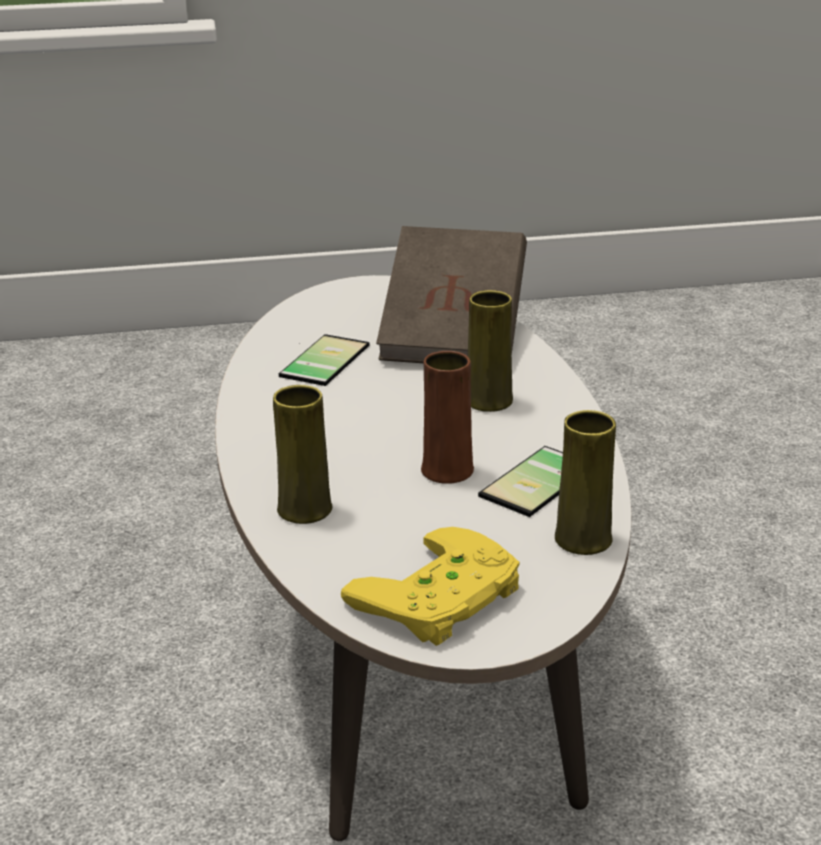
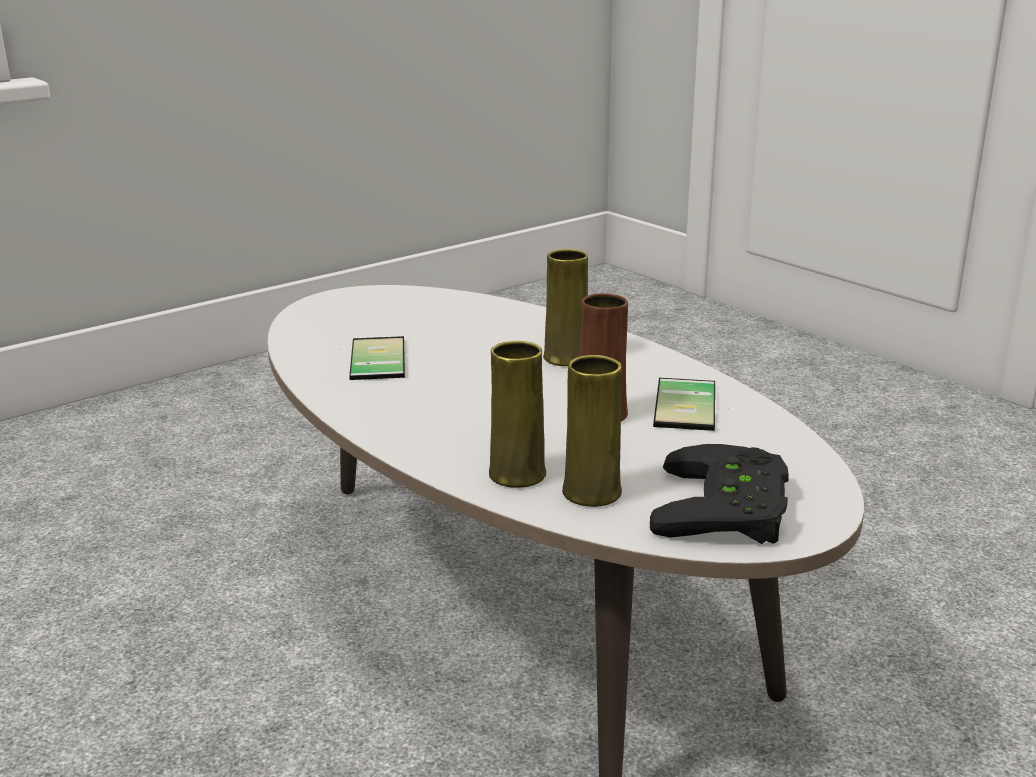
camera: 30 degrees left, 5 degrees down
(443, 600) = (732, 508): yellow game controller -> black game controller
(454, 336) = (471, 318): brown book -> none
(583, 539) = (776, 435): yellow vase -> yellow vase (592, 492)

